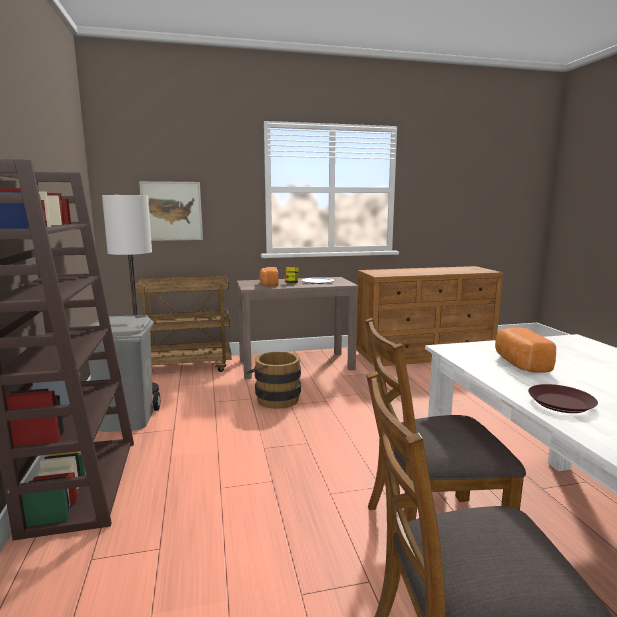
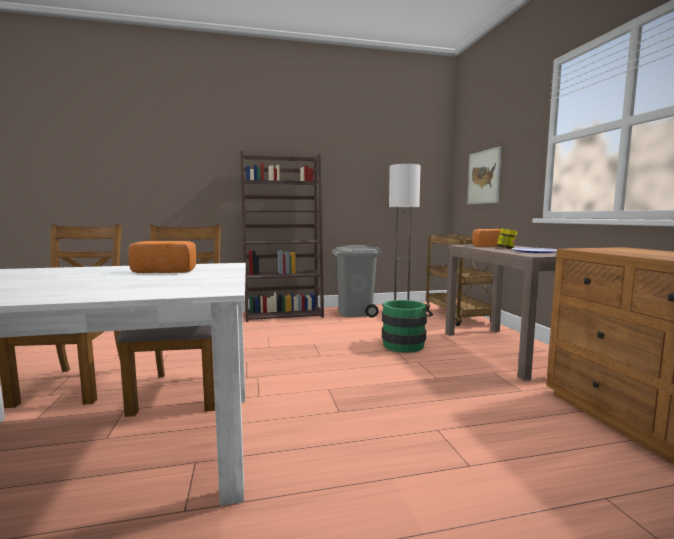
camera: 90 degrees right, 5 degrees down
(274, 398) = (405, 344): brown bucket -> green bucket
(560, 404) = (82, 270): brown plate -> none

